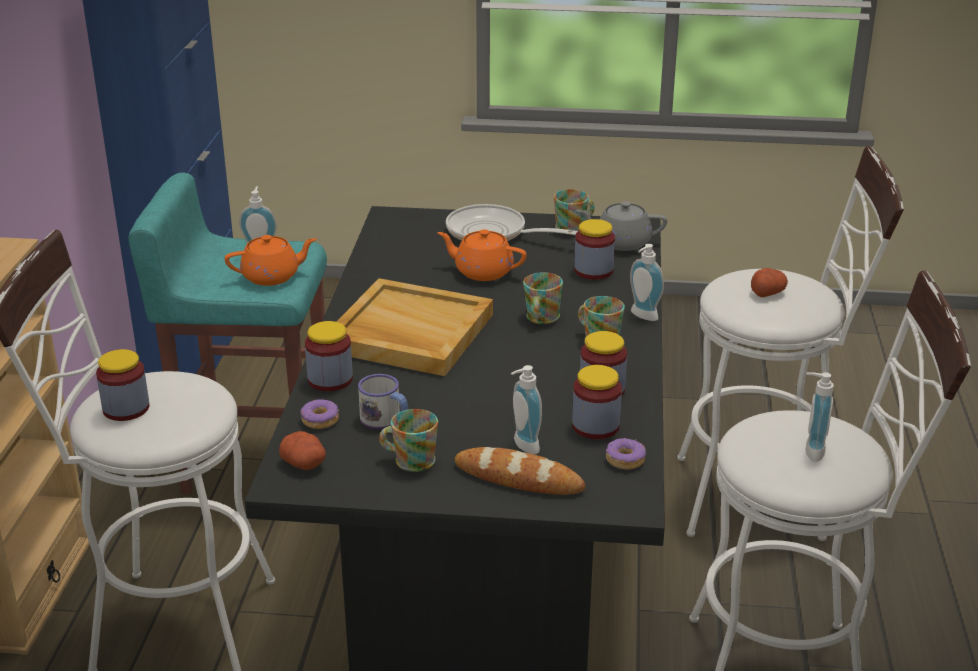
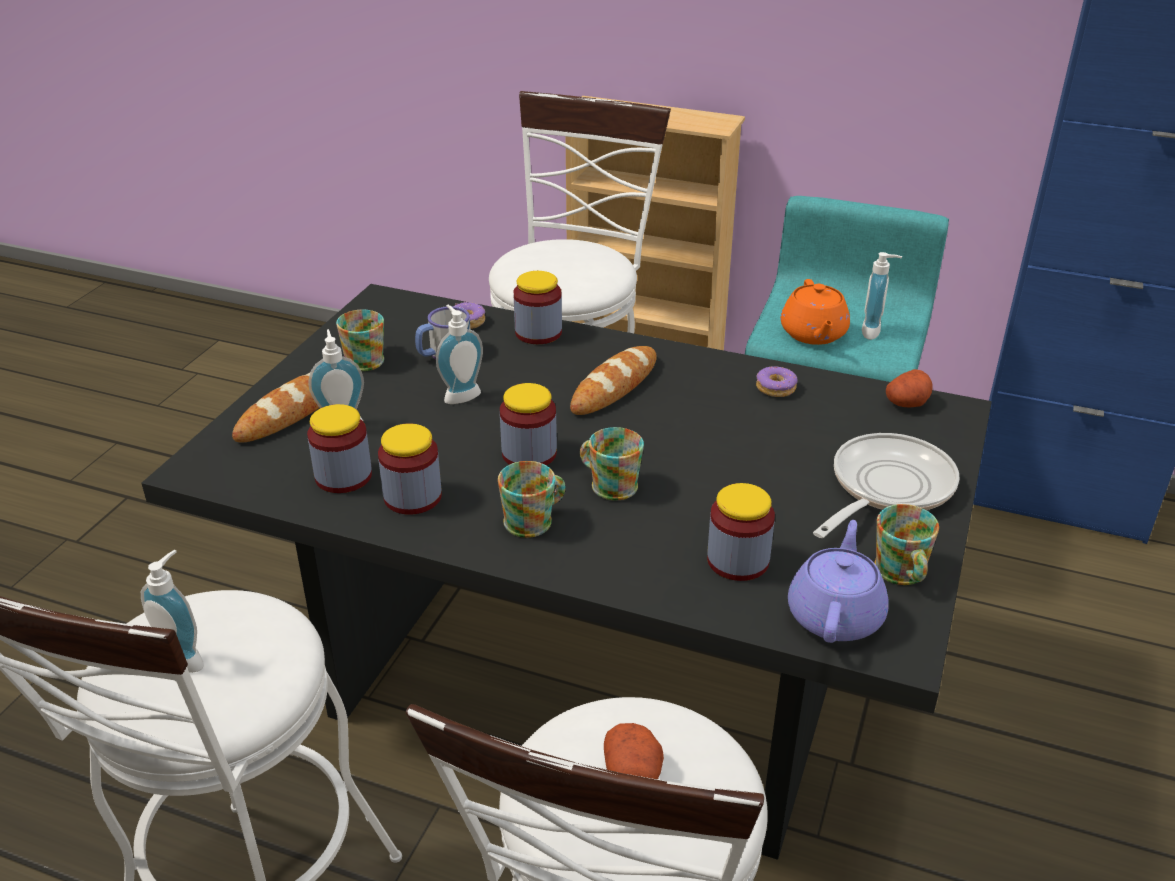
camera: 105 degrees right, 5 degrees up
(126, 408) = (560, 251): jar -> jar (529, 454)
(305, 464) = (401, 310): potato -> potato (907, 403)
(408, 333) = (614, 386): beige tray -> bread
(482, 272) = (759, 460): orange teapot -> none
(621, 242) = (835, 614): grey teapot -> purple teapot
(625, 460) = (267, 482): donut -> donut (776, 388)
(642, 316) = (578, 575): soap dispenser -> soap dispenser (460, 395)

